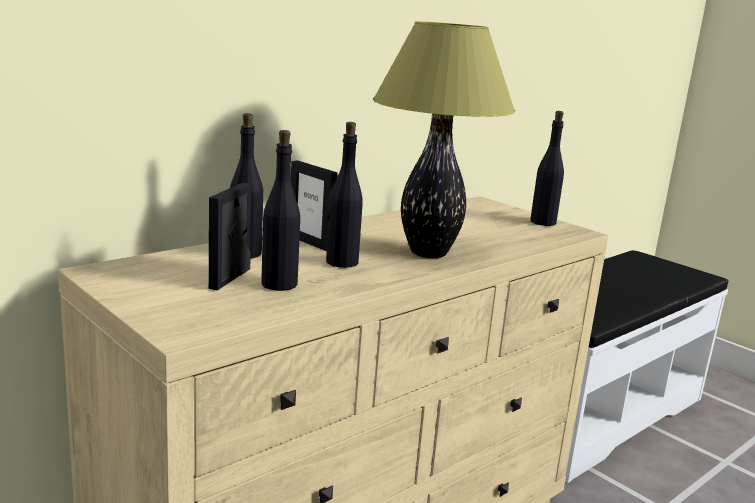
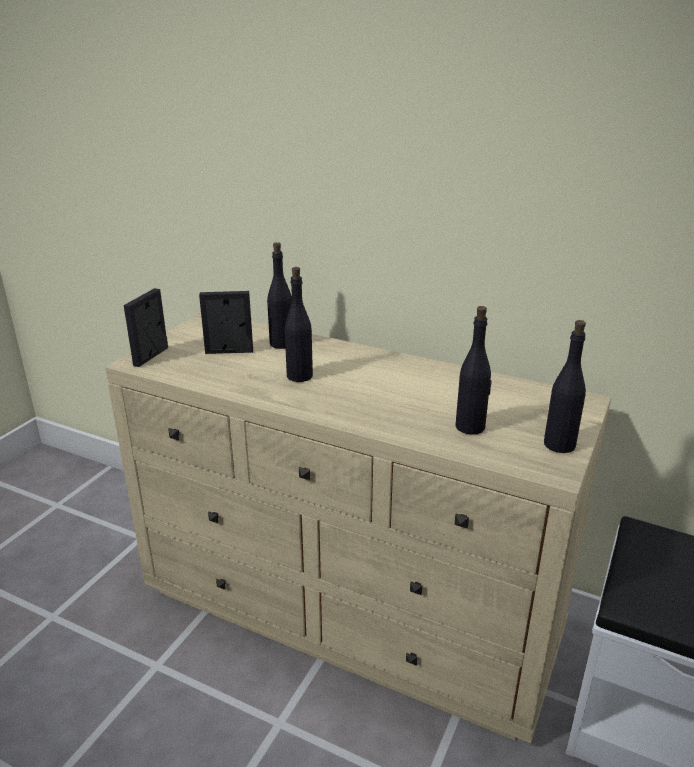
camera: 70 degrees right, 10 degrees up
(279, 284) = (233, 367): black bottle -> black bottle (470, 427)
(310, 242) = (332, 356): picture frame -> picture frame (151, 356)
(429, 253) = (365, 403): table lamp -> none

